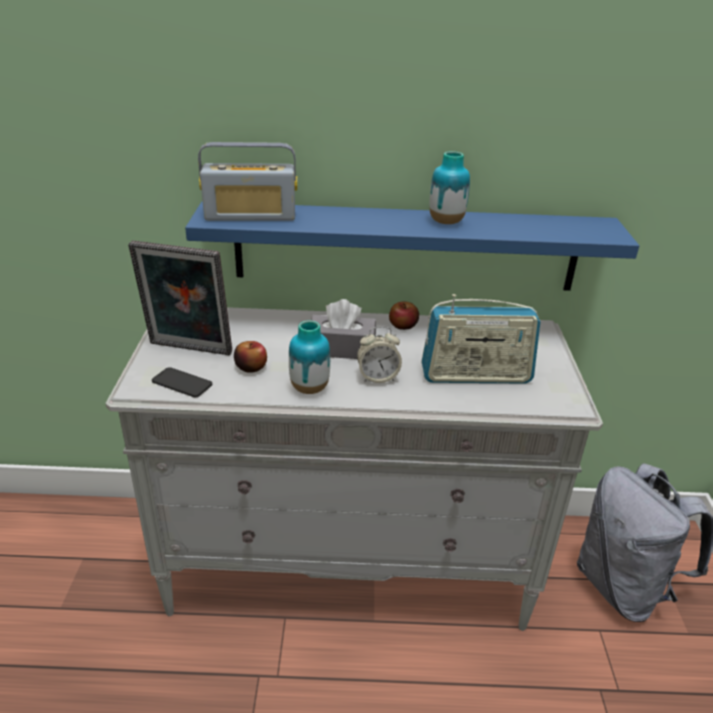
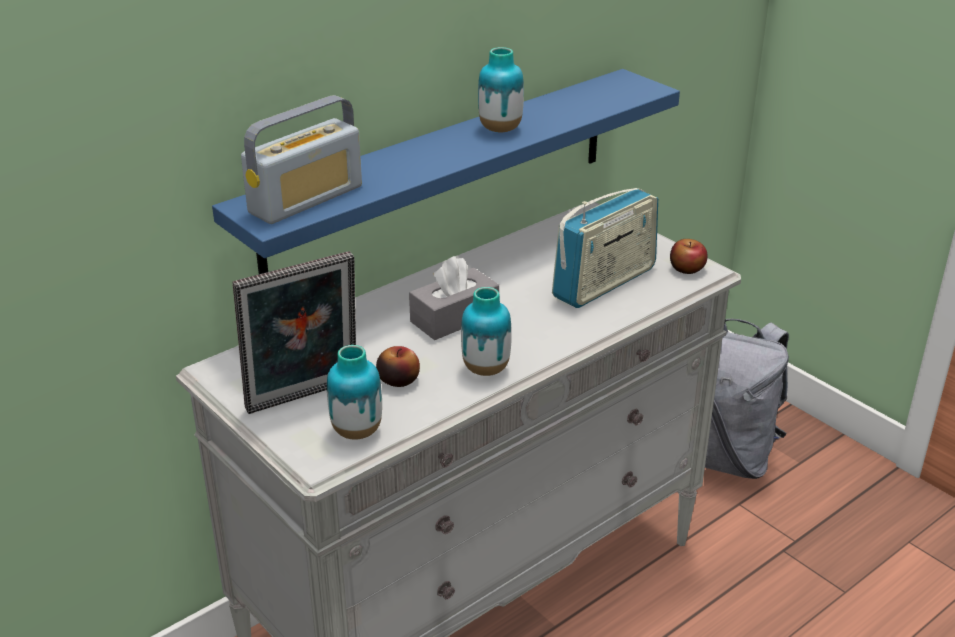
camera: 40 degrees left, 0 degrees up
(182, 383) = (357, 431): phone -> vase
(377, 377) = (528, 327): alarm clock -> none
(403, 326) = (475, 267): apple -> apple (687, 268)

